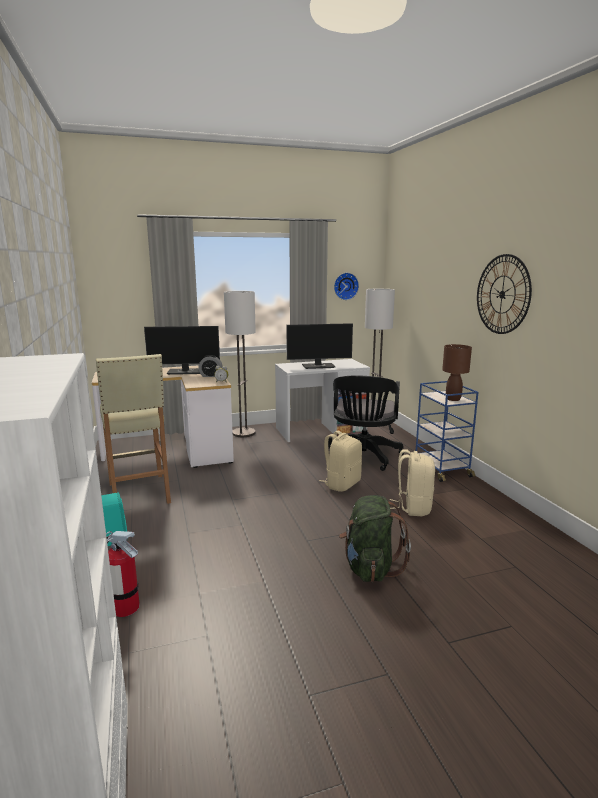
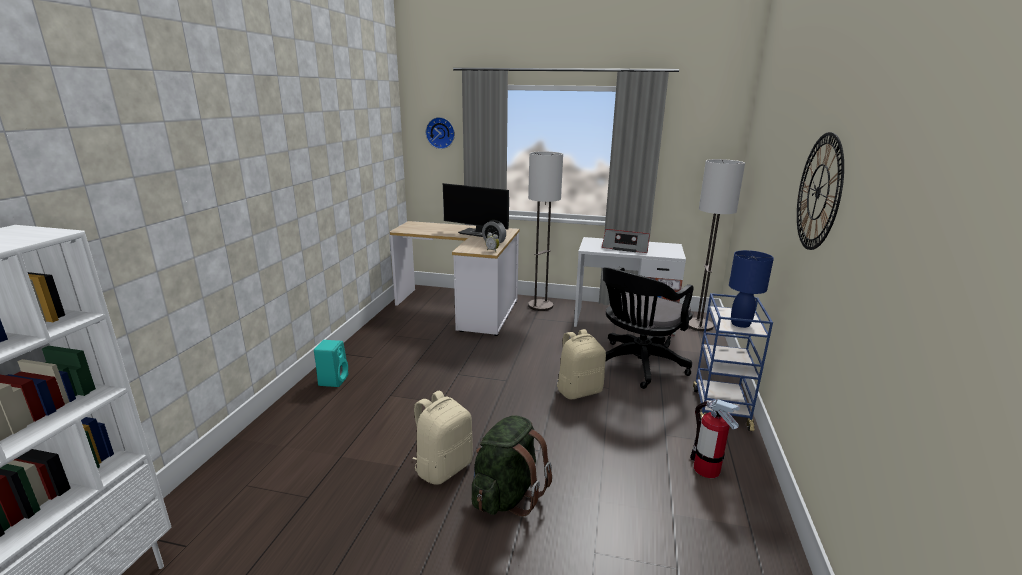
camera: 30 degrees right, 5 degrees up
(125, 607) = (281, 445): fire extinguisher -> fire extinguisher (706, 469)
(139, 493) = (392, 344): beige stool -> none
(319, 366) = (626, 248): monitor -> radio
(345, 286) = (688, 153): wall clock -> wall clock (441, 133)
(413, 507) = (630, 444): beige backpack -> beige backpack (443, 467)
(453, 399) = (740, 324): brown table lamp -> blue table lamp

